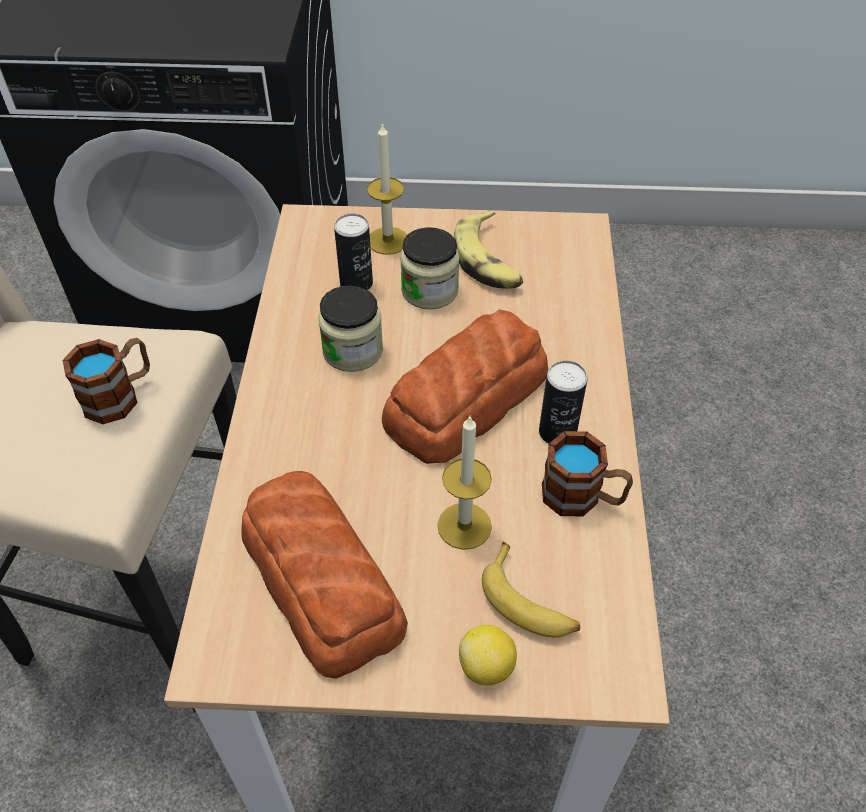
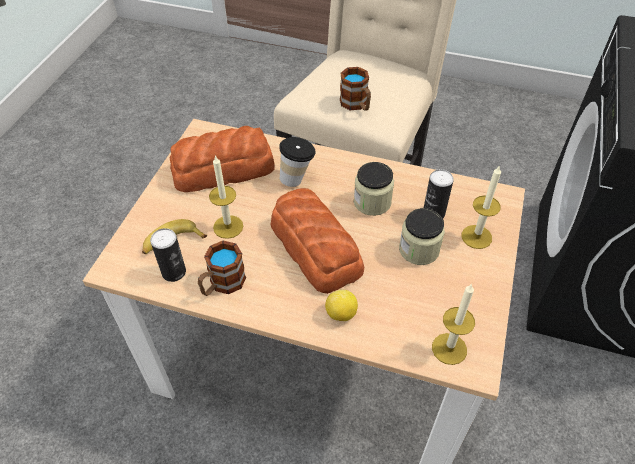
camera: 105 degrees right, 0 degrees up
(322, 456) = (297, 178): none -> cup
(486, 667) = (149, 218): lemon -> lemon (341, 314)
(488, 260) = (445, 291): banana -> none
(557, 432) = (274, 286): can -> can (174, 272)
(570, 251) = (449, 348): none -> candle

